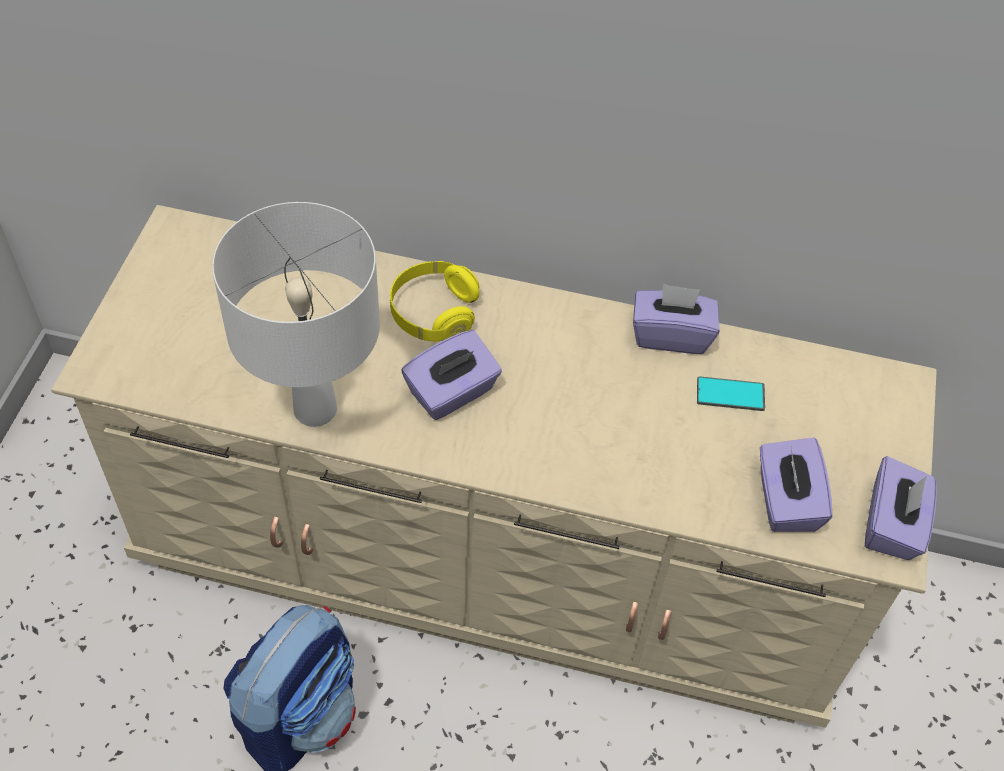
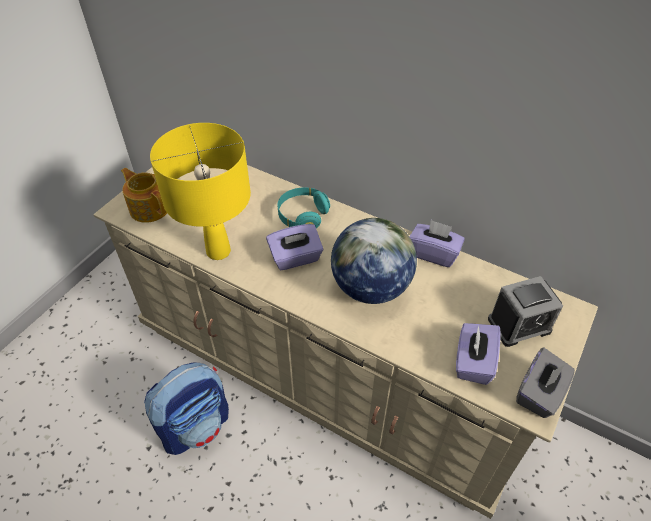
camera: 20 degrees right, 5 degrees down
(153, 354) = (149, 208): none -> teapot
(315, 409) = (218, 251): white table lamp -> yellow table lamp
(433, 313) = (302, 216): yellow headphones -> turquoise headphones
(592, 416) = (370, 287): none -> globe
(730, 394) = (458, 293): phone -> none
(834, 426) = (519, 325): none -> alarm clock
(892, 525) = (539, 393): purple tissue box -> grey tissue box

